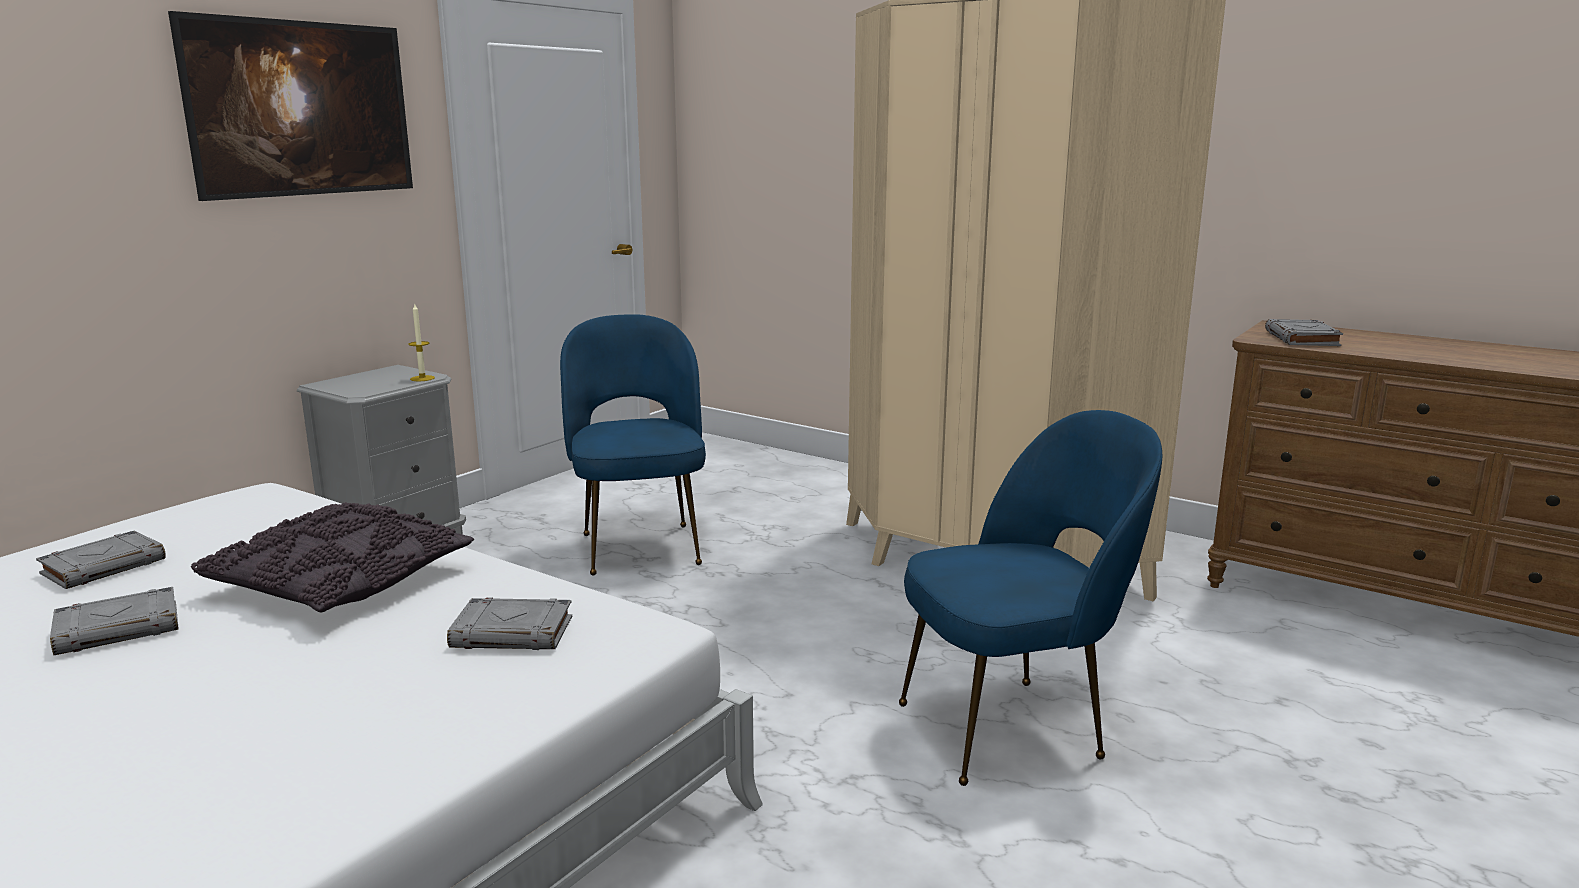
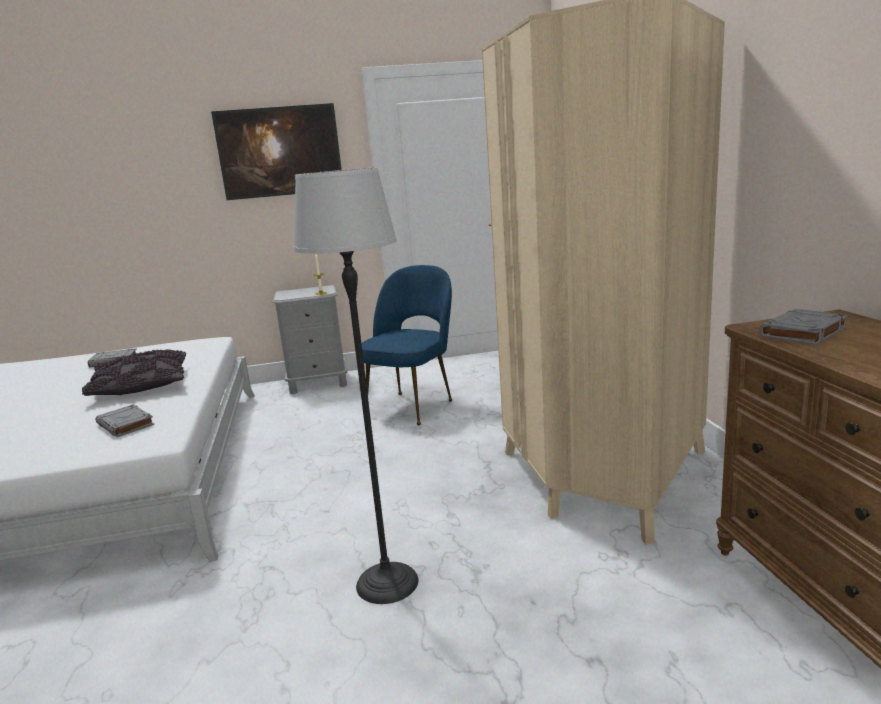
camera: 45 degrees right, 0 degrees up
(119, 628) = (62, 386): grey book -> none
(1014, 728) = (387, 583): blue chair -> floor lamp

